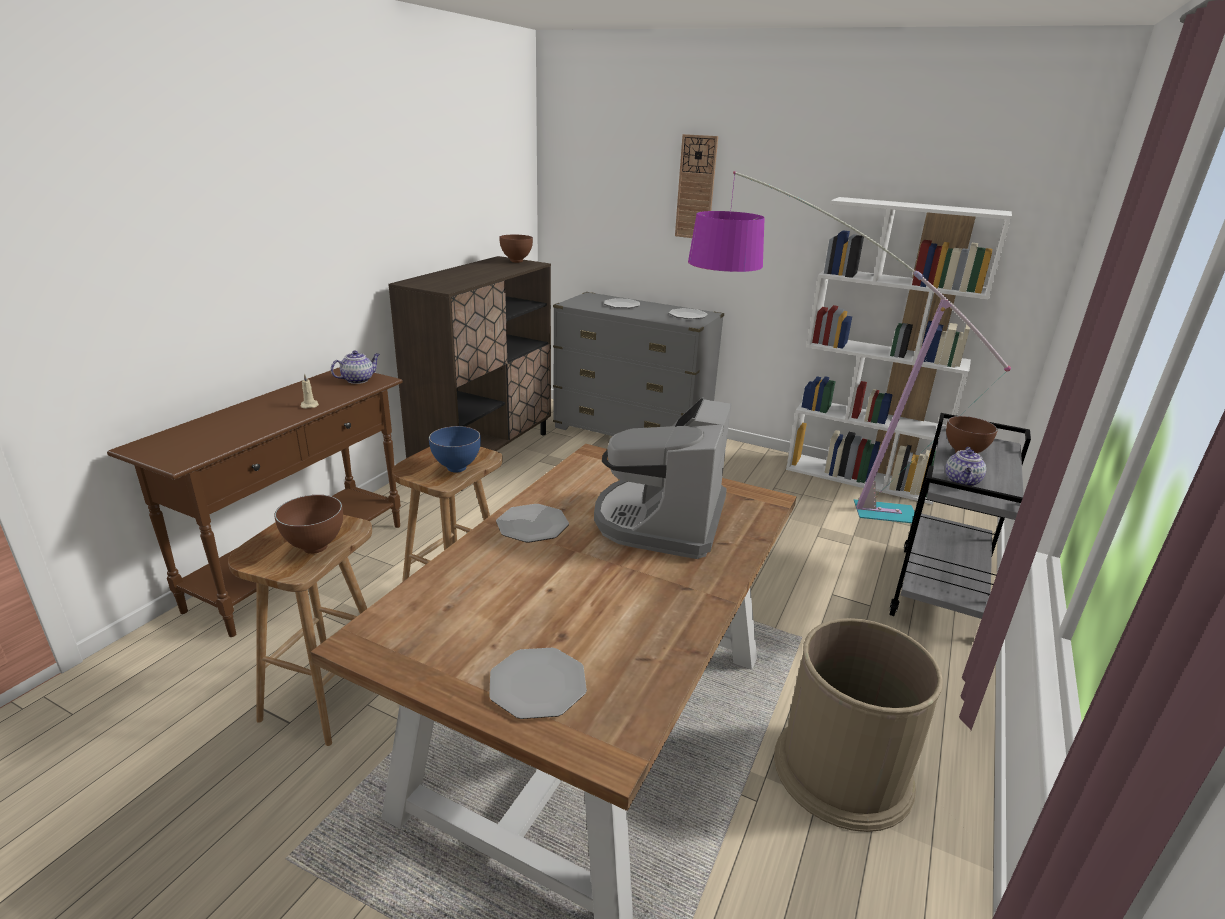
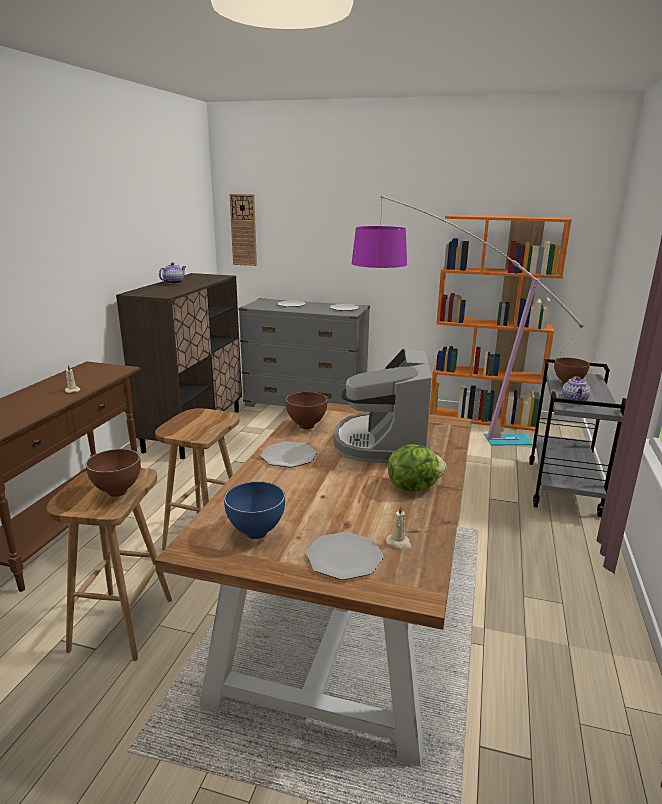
camera: 10 degrees left, 5 degrees down
(358, 380) = (104, 370): teapot -> teapot (174, 283)
(458, 468) = (208, 427): blue bowl -> blue bowl (257, 533)
(516, 261) = (208, 275): brown bowl -> brown bowl (306, 426)
(617, 674) = (399, 543): none -> beige candle
(672, 591) = (413, 486): none -> lettuce
(696, 188) = (341, 214): wall clock -> wall clock (243, 230)
(843, 770) = (536, 614): brown trash can -> none
(860, 478) = (483, 419): white bookcase -> orange bookcase

